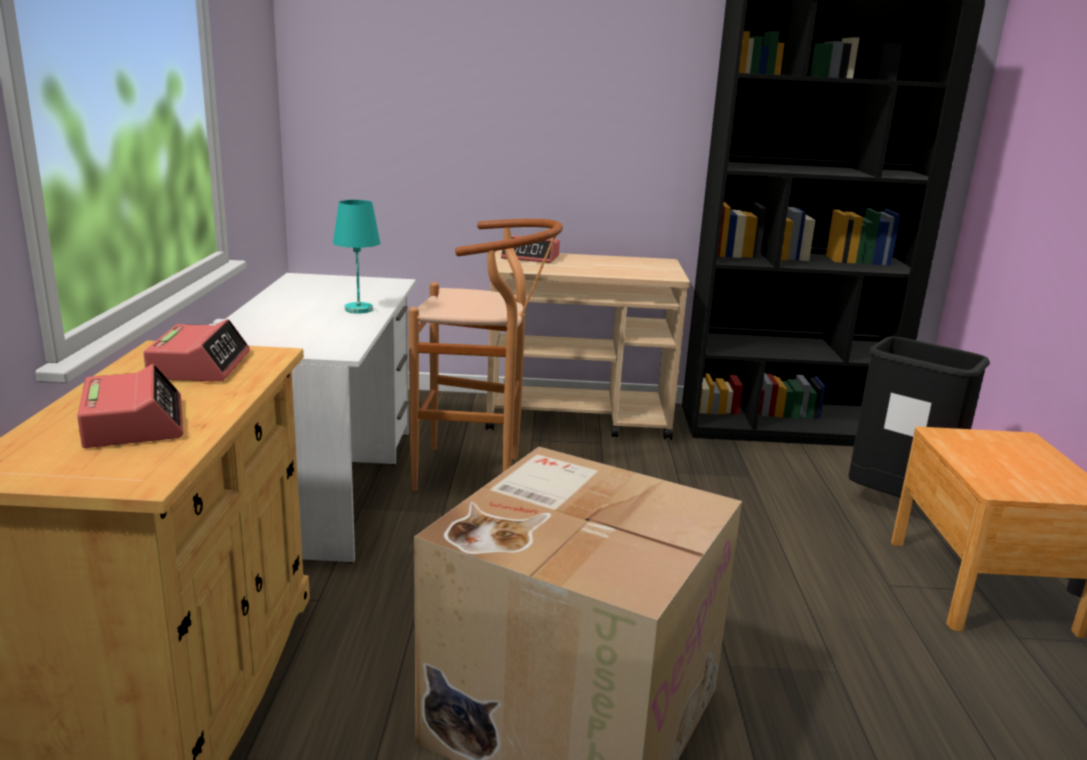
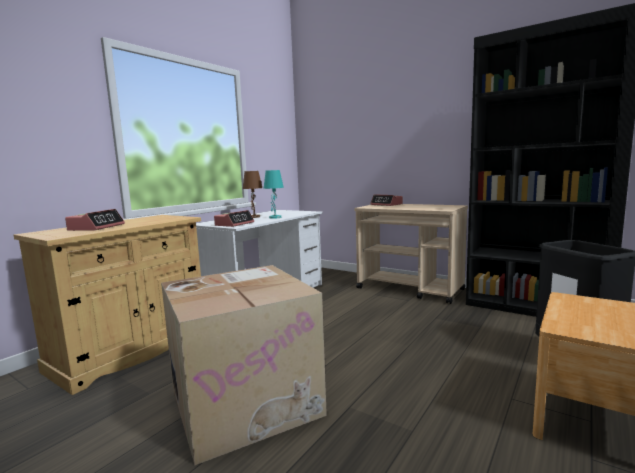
camera: 35 degrees right, 10 degrees down
(200, 366) = (156, 219): alarm clock -> alarm clock (234, 224)
(298, 309) = (254, 217): none -> brown table lamp
(479, 472) = (333, 302): brown stool -> none

